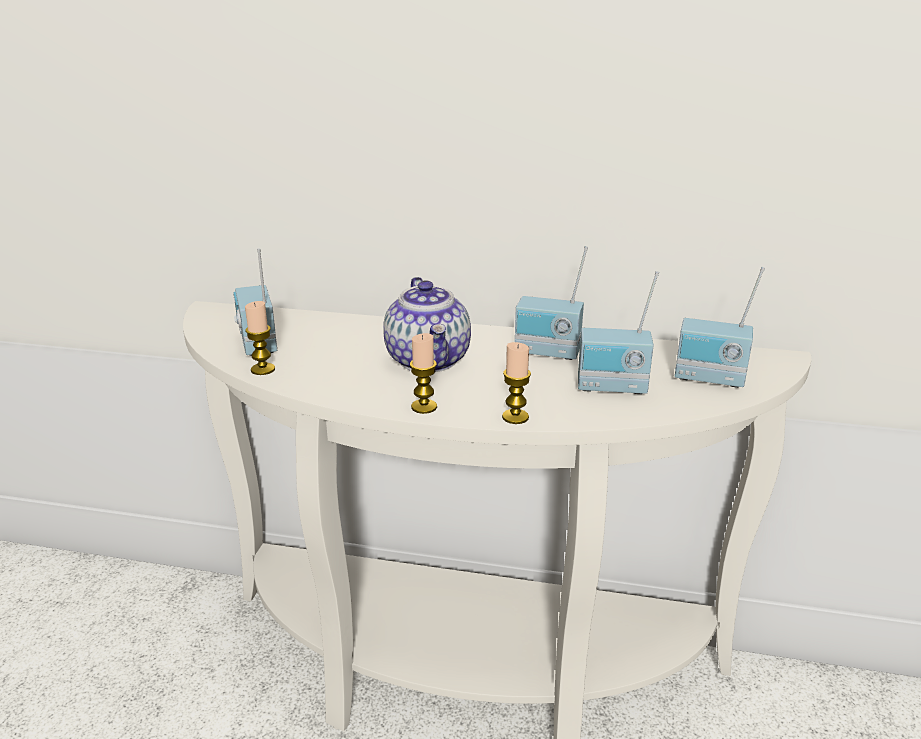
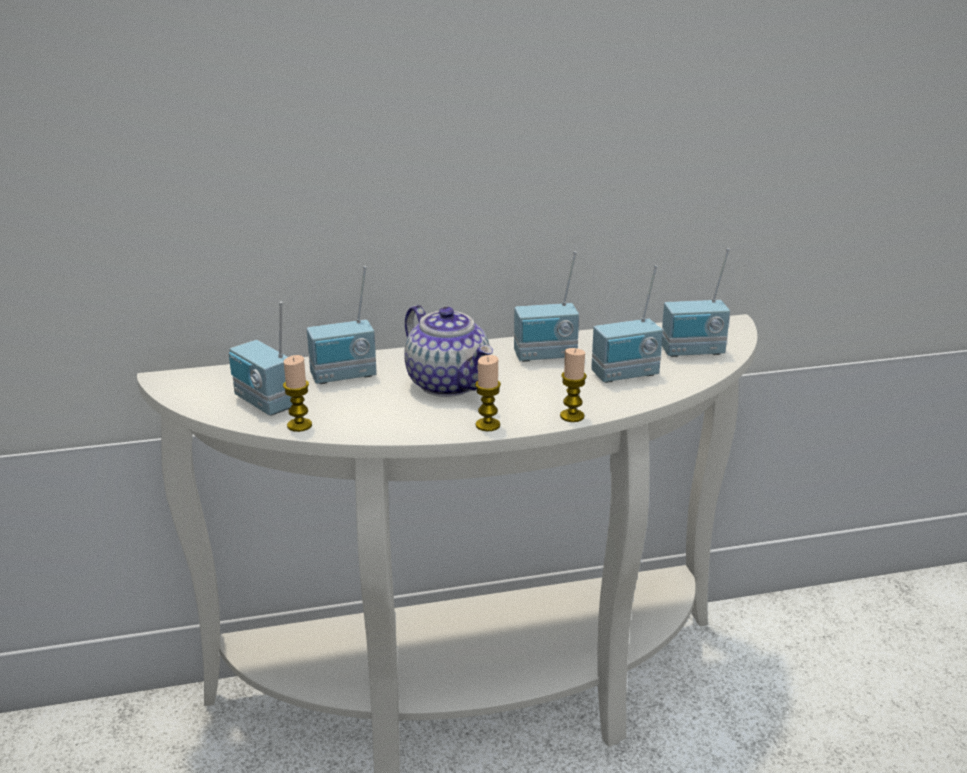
camera: 25 degrees left, 0 degrees up
(345, 335) = (344, 377): none -> radio

